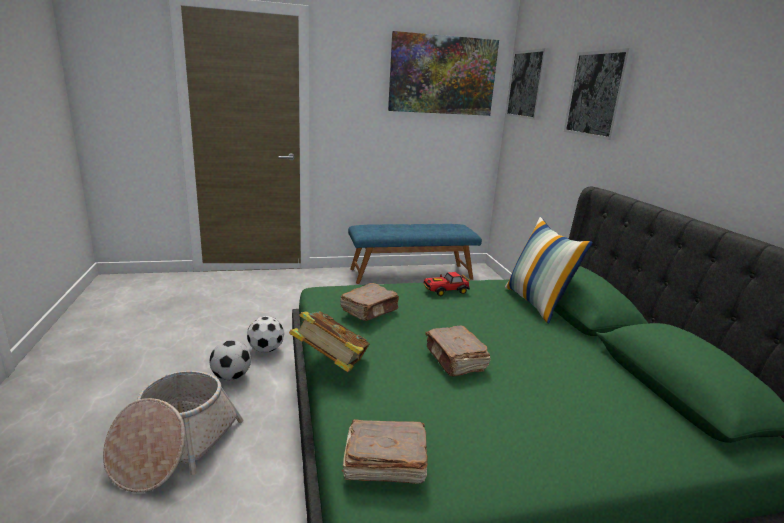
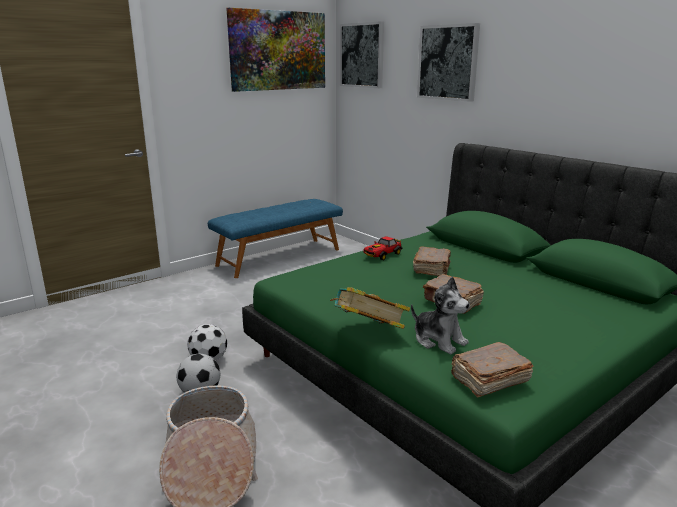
camera: 25 degrees left, 0 degrees up
(370, 311) = (347, 284): brown book -> brown book (432, 269)
(389, 397) = (439, 340): none -> plush toy
(537, 303) = (458, 249): pillow -> none

